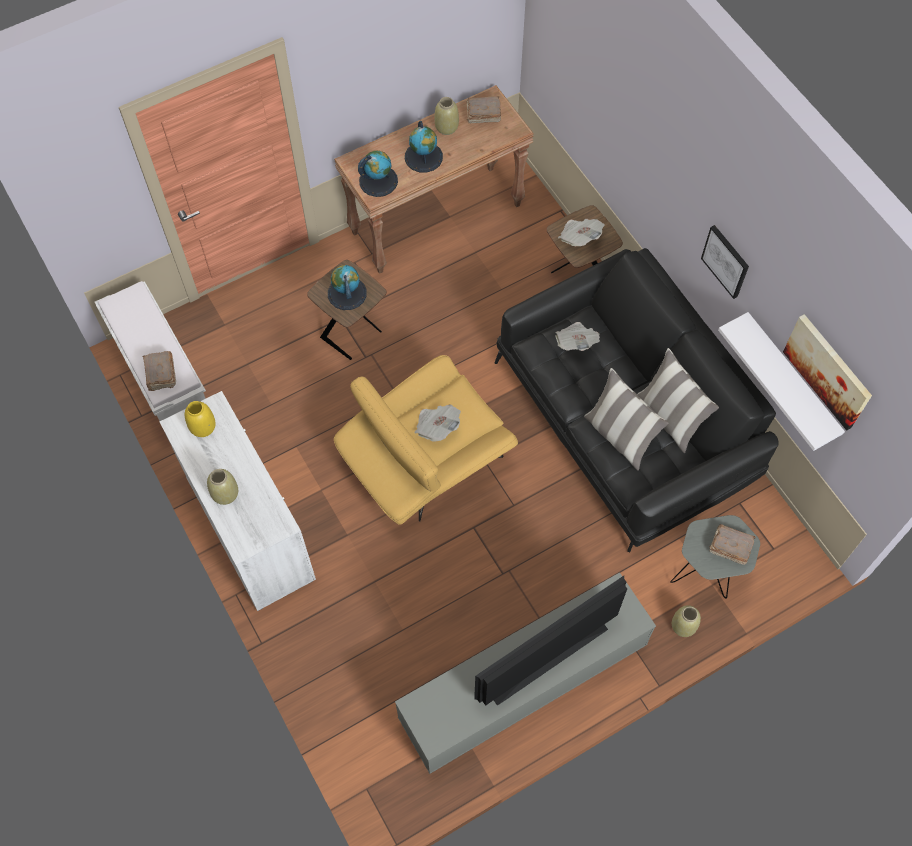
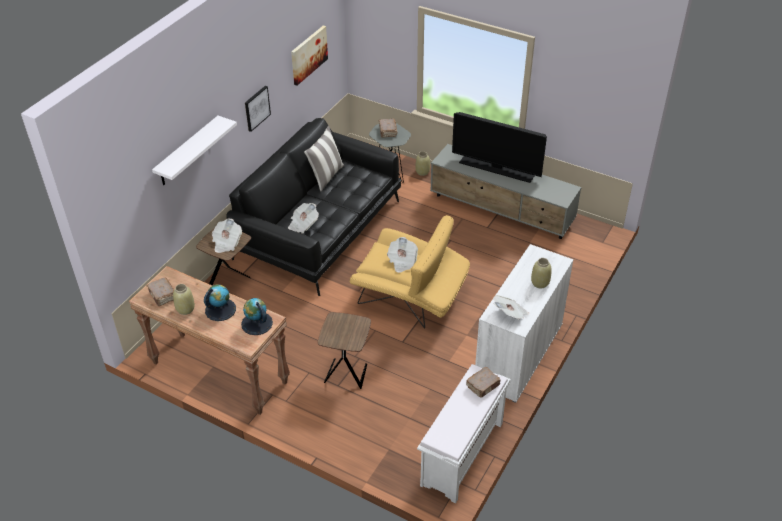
camera: 120 degrees left, 20 degrees down
(203, 428) = (510, 314): yellow vase -> newspaper
(347, 293) = (345, 330): globe -> none
(620, 436) = (351, 190): pillow -> none
(790, 379) = (301, 96): white shelf -> white shelf (188, 151)

